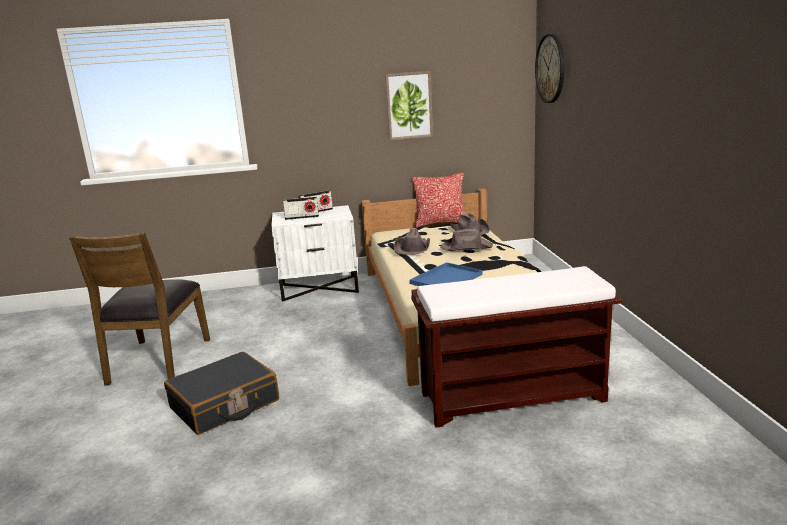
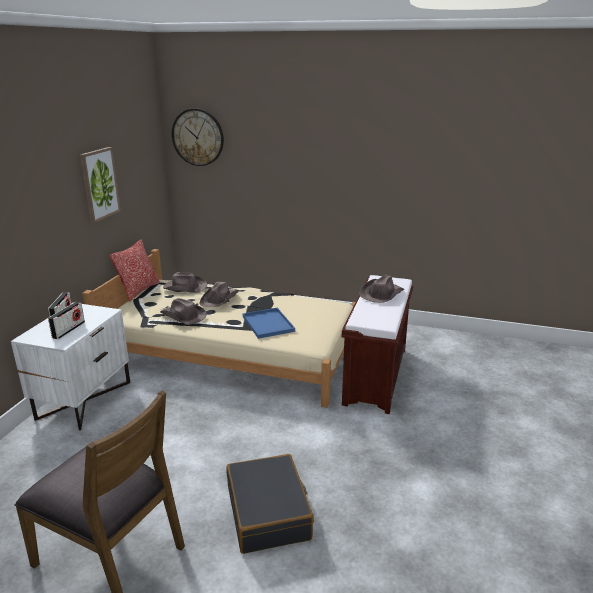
camera: 65 degrees left, 5 degrees up
(530, 282) = (381, 294): none -> brown hat

